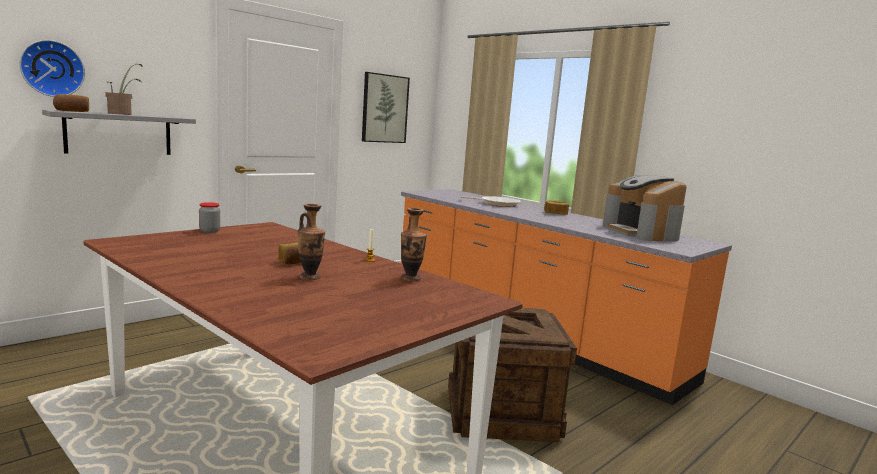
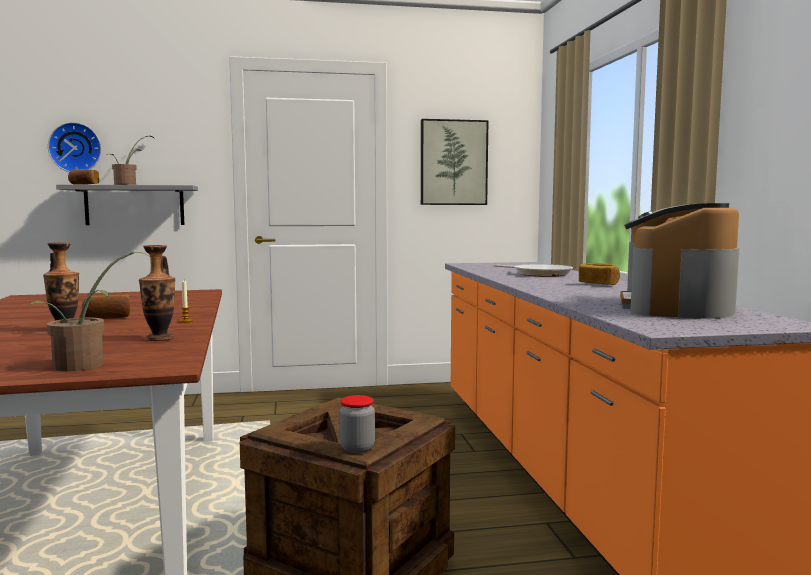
camera: 35 degrees right, 5 degrees down
(209, 231) = (129, 293): jar -> jar (357, 448)
(446, 307) = (86, 365): none -> potted plant

